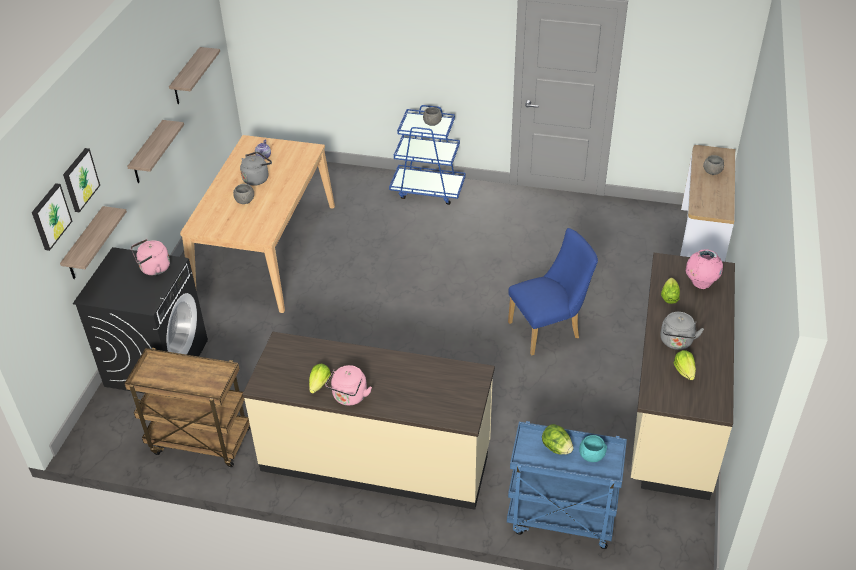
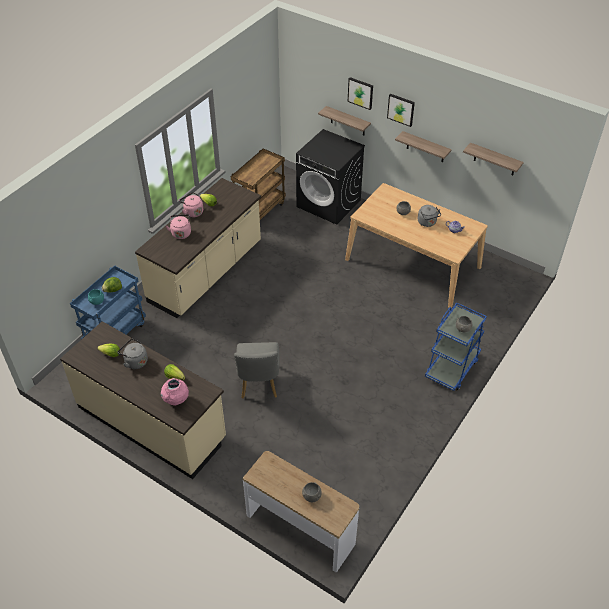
camera: 110 degrees right, 5 degrees up
(50, 216) = (331, 82): picture -> picture (401, 109)
(153, 269) = (335, 157): pink kettle -> pink kettle (181, 233)
(549, 329) = (259, 385): blue chair -> grey chair

